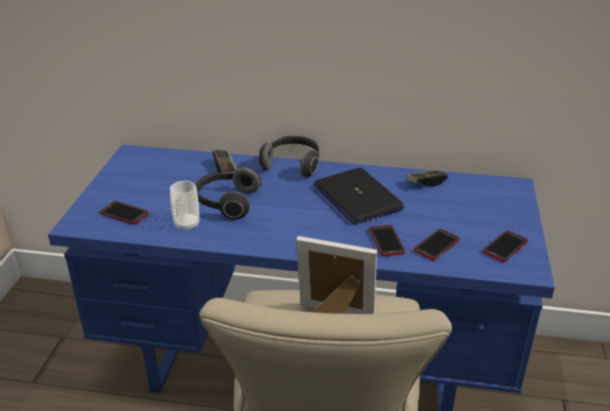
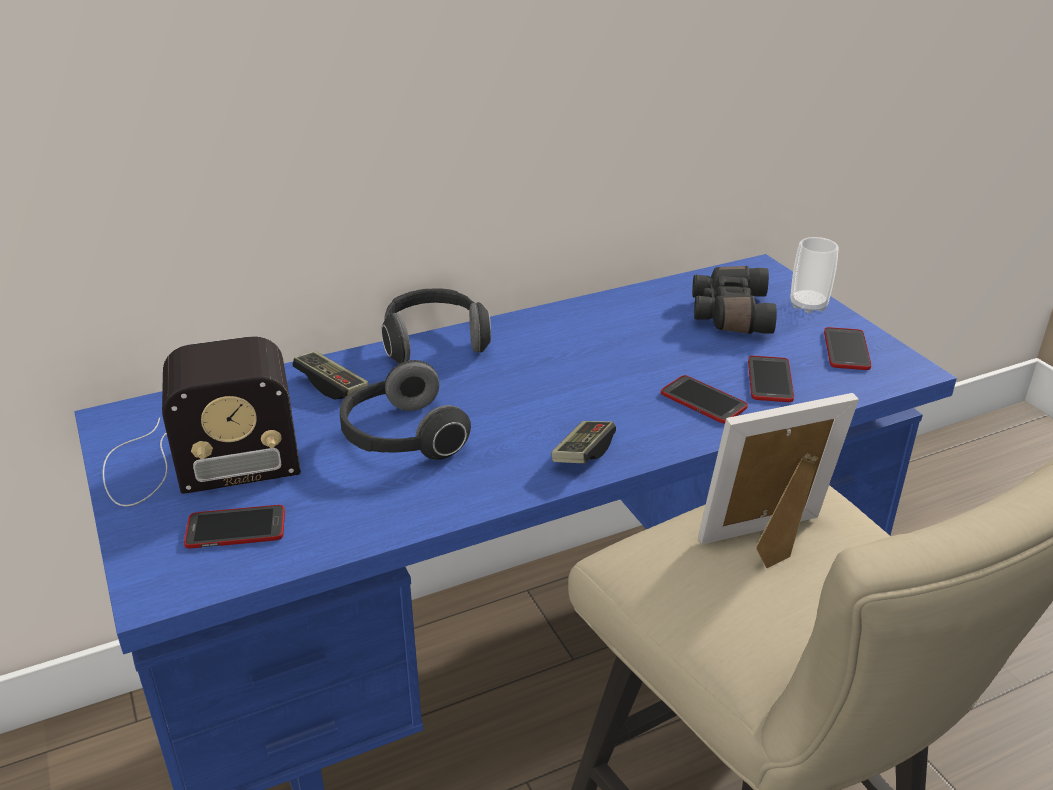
camera: 35 degrees left, 0 degrees up
(139, 182) = (195, 463): none -> radio
(187, 225) = (377, 500): cup -> cup (808, 305)
(357, 197) = (587, 355): laptop -> none
(426, 183) = (651, 302): game controller -> game controller (583, 454)
(461, 203) = (729, 314): none -> black binoculars

